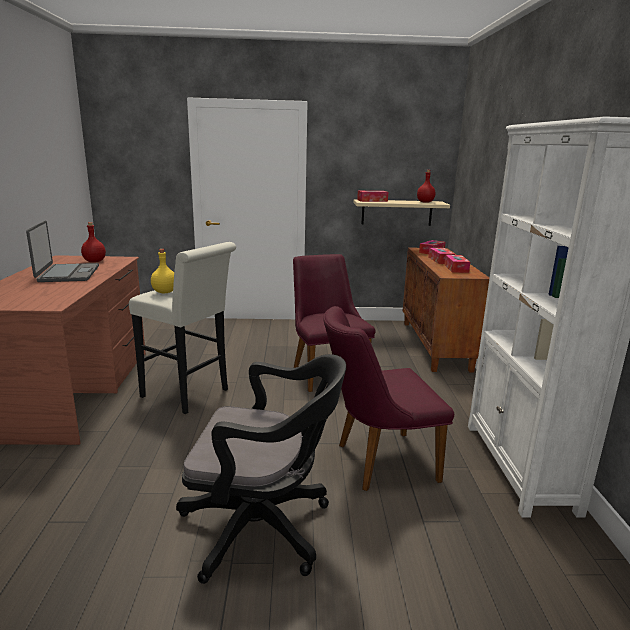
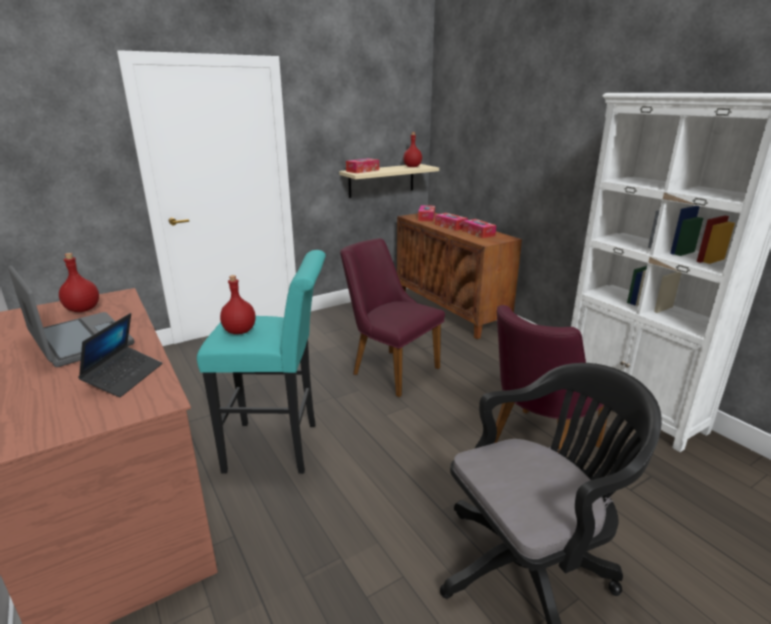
camera: 30 degrees left, 5 degrees up
(56, 292) = (124, 377): none -> laptop
(164, 292) = (239, 331): yellow bottle -> red bottle
(189, 395) = (279, 447): white stool -> turquoise stool

